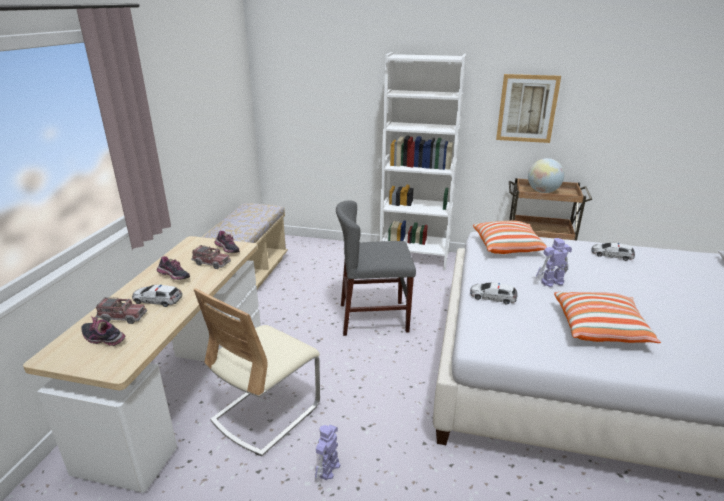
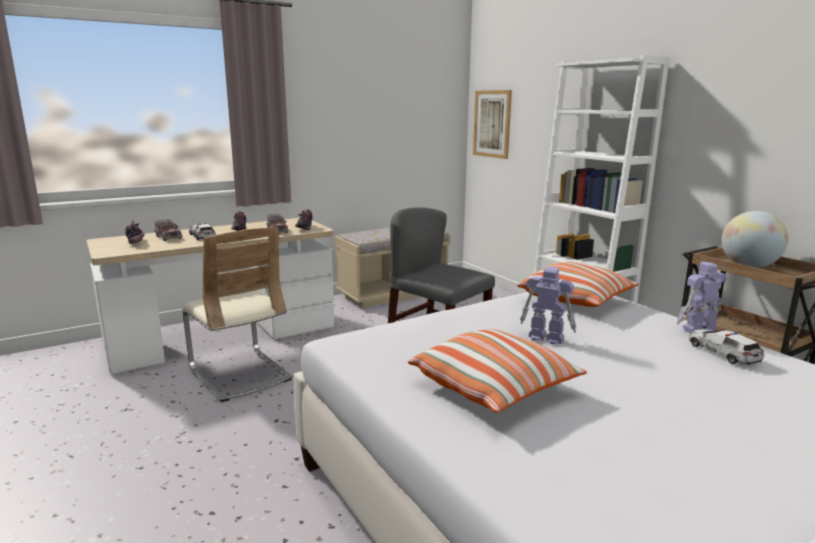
camera: 45 degrees right, 10 degrees down
(266, 413) = (240, 374): beige chair -> beige chair turned 120 degrees counterclockwise
(328, 469) = (206, 427): toy robot -> toy robot (698, 330)
(492, 297) = (443, 322): toy car -> none
(527, 108) = (751, 134): picture -> picture (492, 124)

